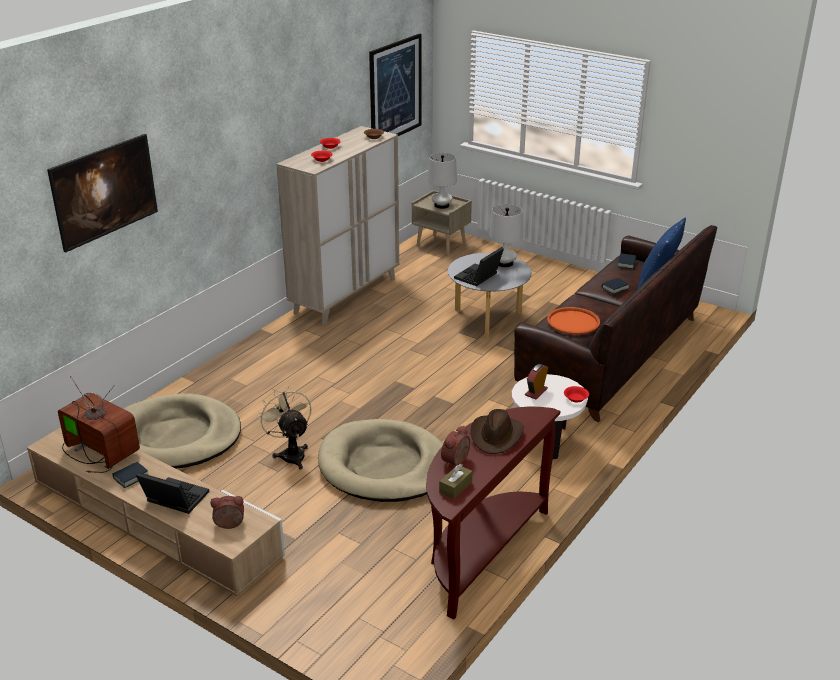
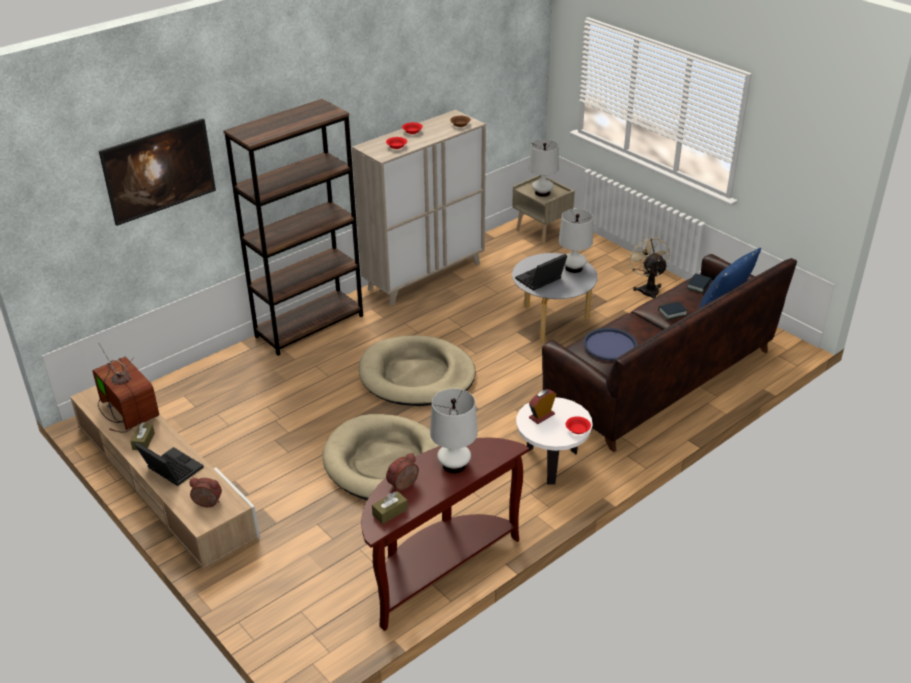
camera: 15 degrees right, 5 degrees up
(131, 477) = (143, 441): book -> brown tissue box
(176, 437) = (212, 402): beige dog bed -> beige dog bed (416, 376)
(249, 353) = (310, 326): none -> brown bookcase
(291, 454) = (306, 436): beige fan -> beige fan (647, 289)
(395, 90) = (500, 73): picture -> none
(496, 436) = (454, 465): brown hat -> white table lamp
(573, 322) = (610, 345): orange tray -> blue tray

